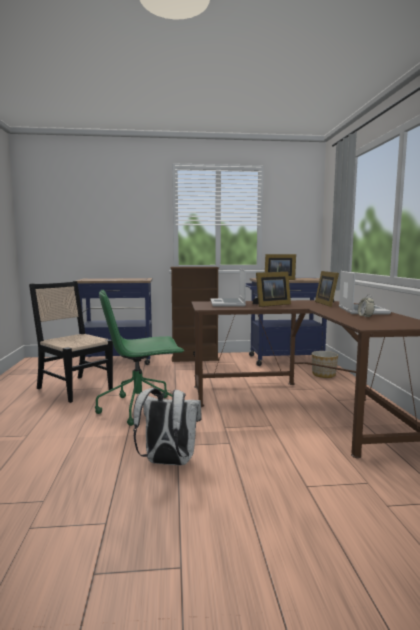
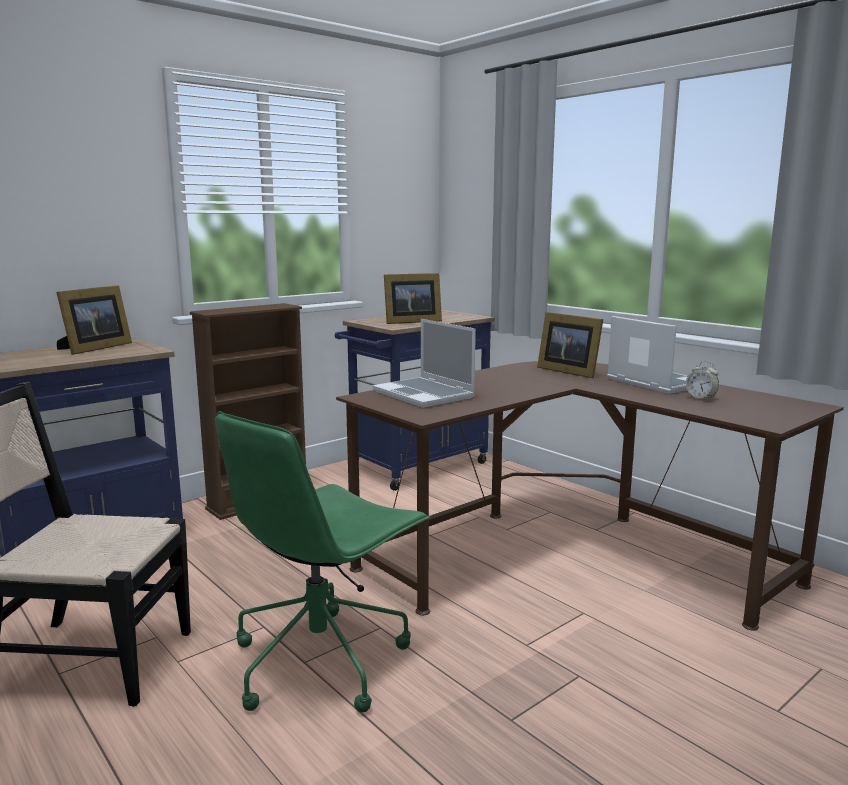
camera: 35 degrees left, 5 degrees up
(167, 462) = (551, 767): white backpack -> none
(270, 305) = (500, 387): picture frame -> picture frame (94, 348)
(323, 375) = (513, 484): planter -> none

